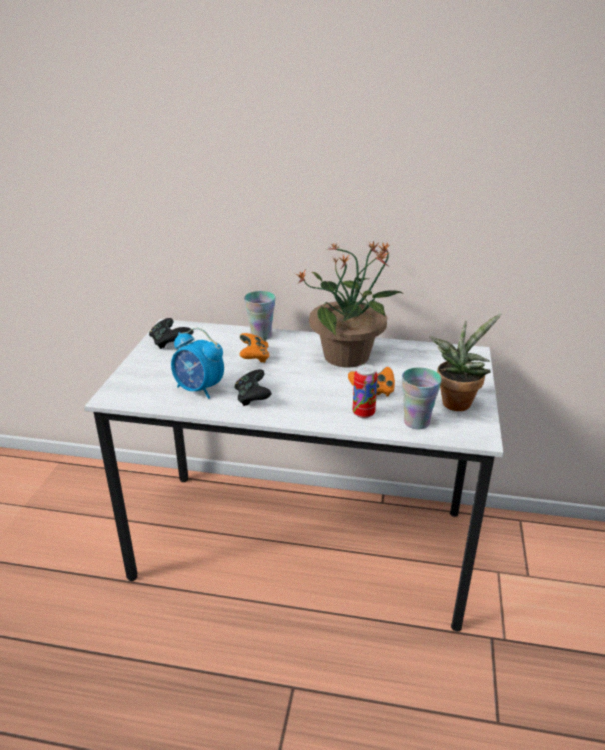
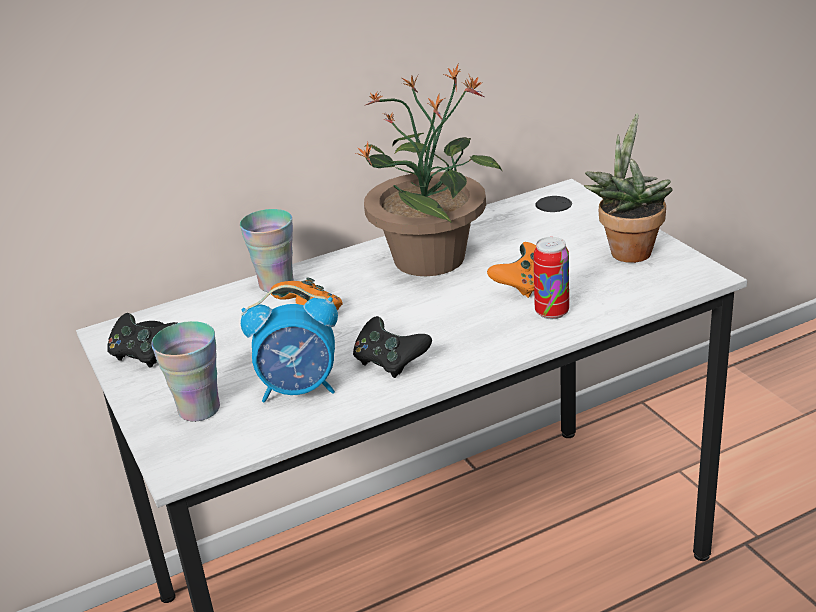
camera: 35 degrees left, 0 degrees up
(416, 422) = (621, 292): cup -> cup (199, 409)

